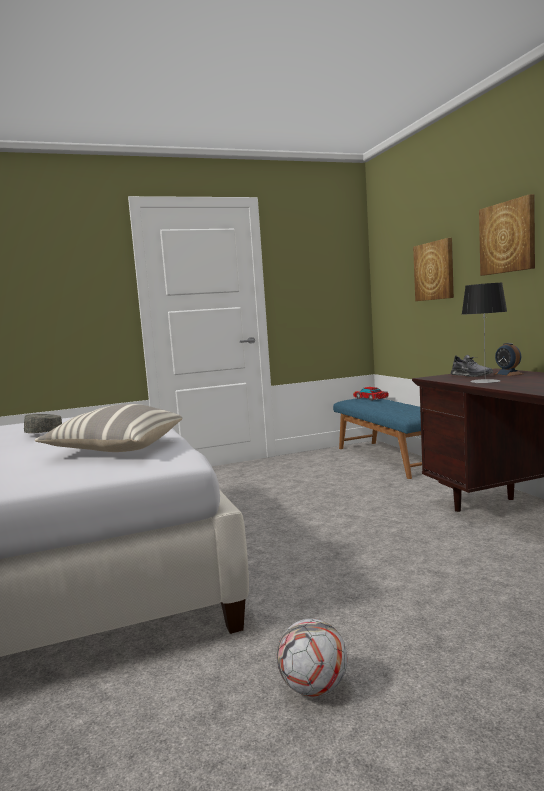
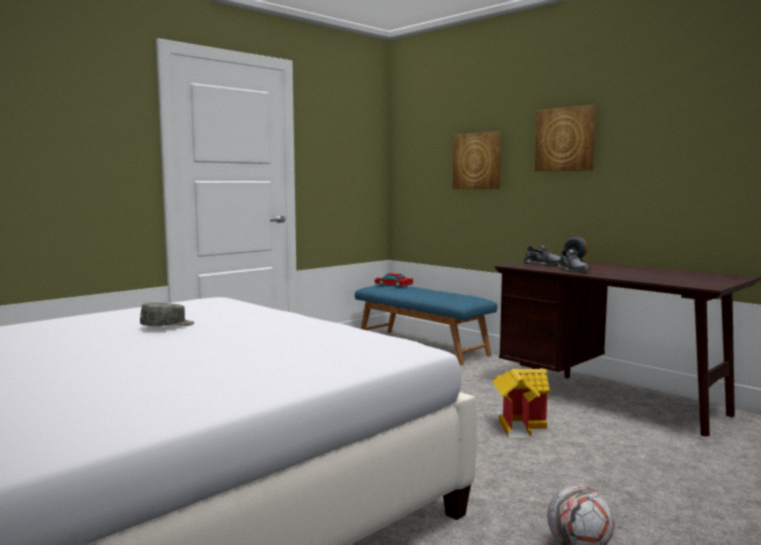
camera: 25 degrees left, 0 degrees up
(116, 449) = (319, 339): pillow -> none
(398, 547) = (519, 426): none -> toy house
(485, 381) = (573, 270): table lamp -> grey shoe

